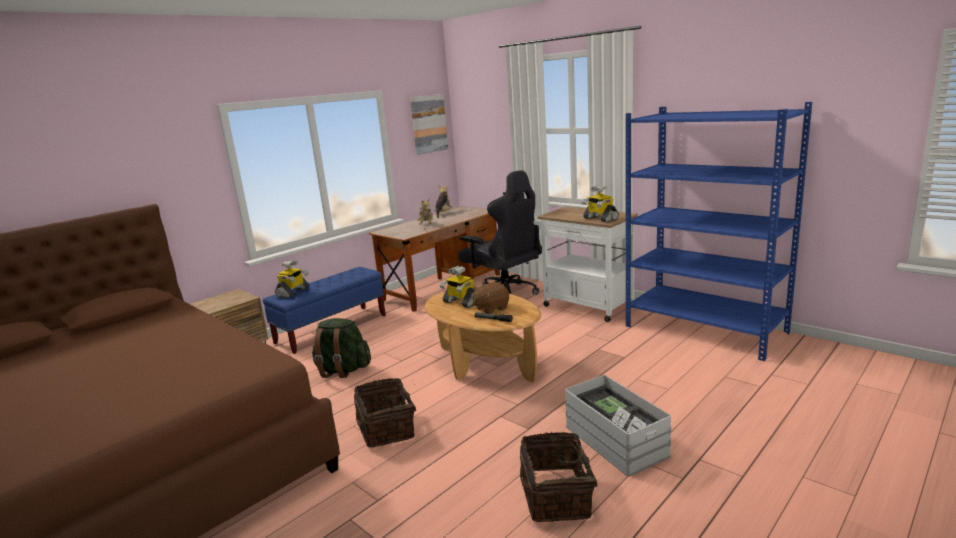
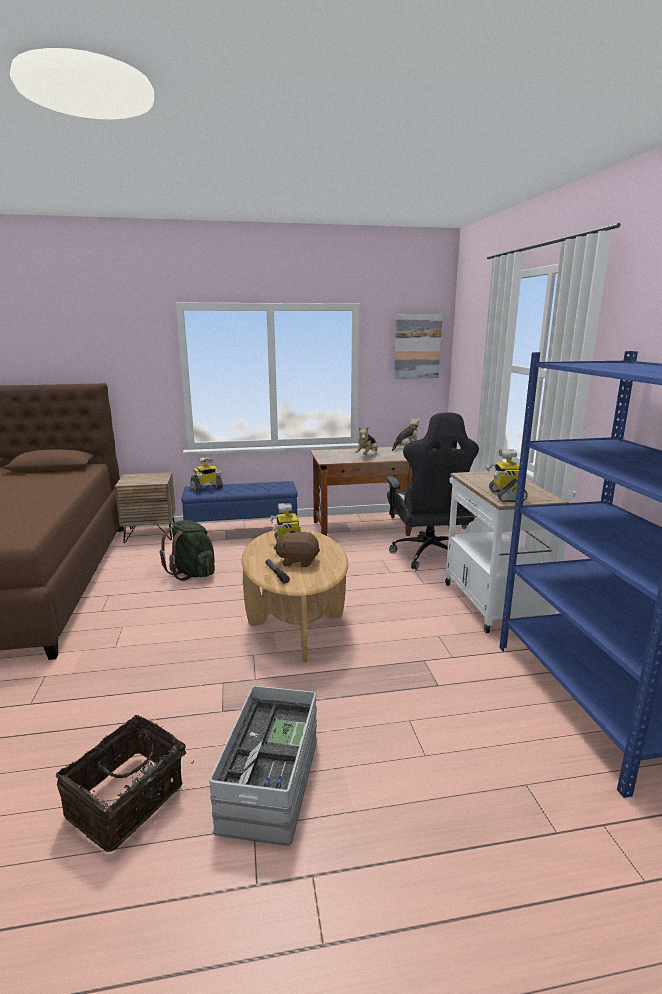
camera: 35 degrees right, 0 degrees up
(387, 428) = (136, 642): basket -> none

